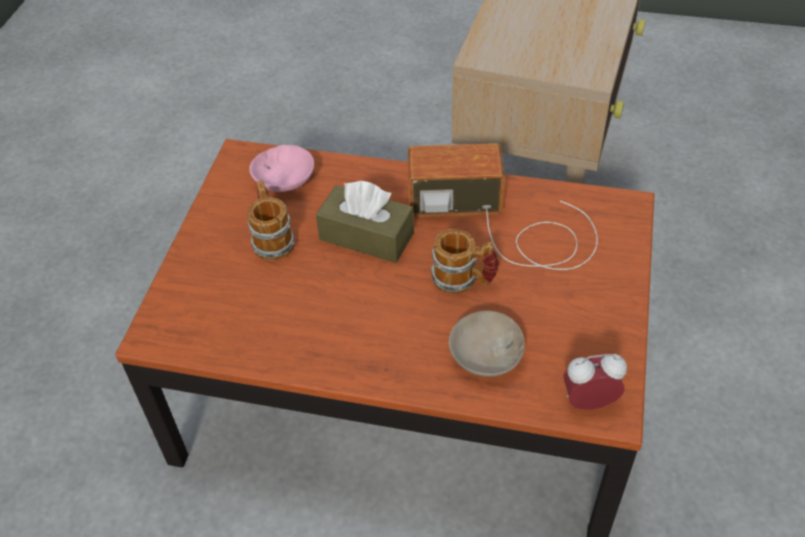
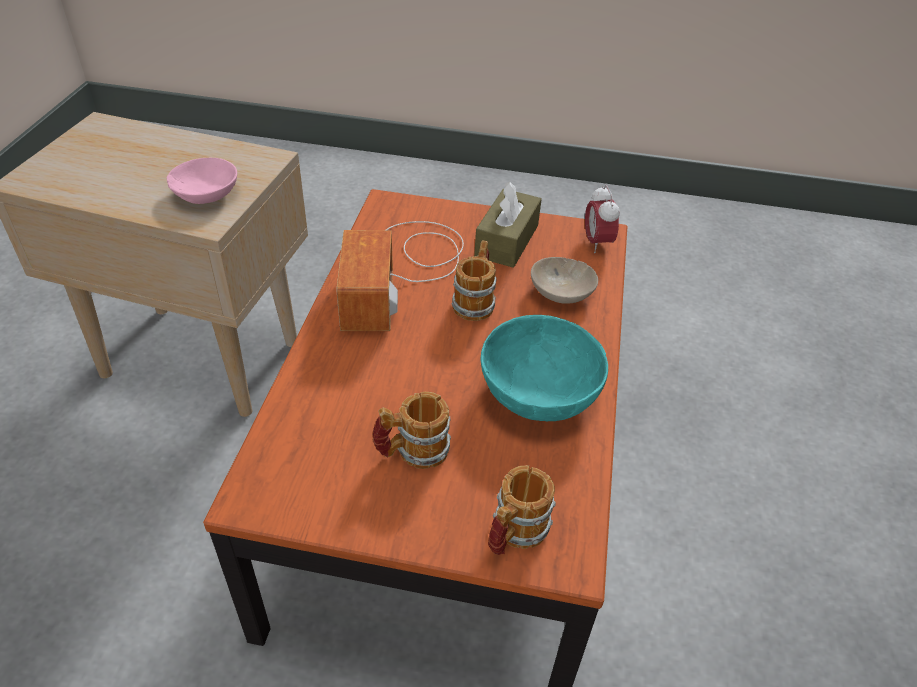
camera: 95 degrees left, 5 degrees down
(183, 301) = (514, 534): none -> mug
(284, 181) = (312, 445): pink bowl -> pink bowl (208, 194)
(331, 325) = (538, 394): none -> turquoise bowl
(366, 236) = (413, 368): brown tissue box -> brown tissue box (506, 241)

